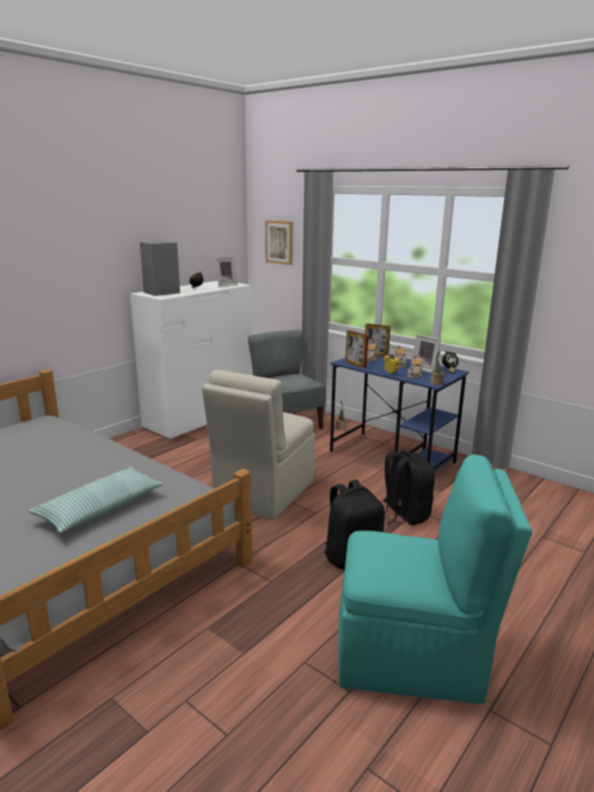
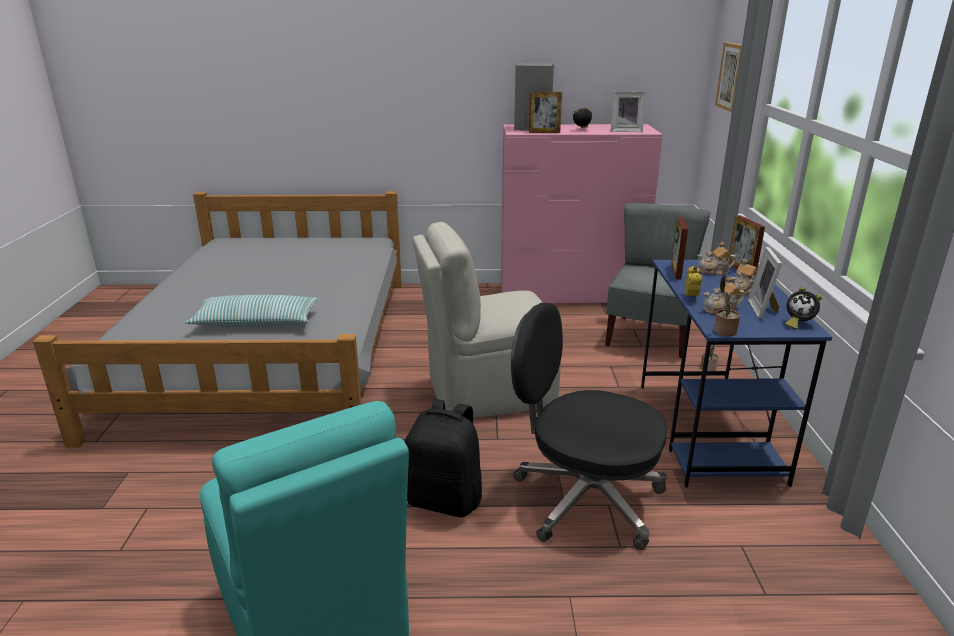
camera: 50 degrees right, 5 degrees up
(181, 294) = (544, 132): none -> picture frame
(200, 418) = (569, 294): white dresser -> pink dresser
(404, 514) = (584, 498): black backpack -> black office chair

